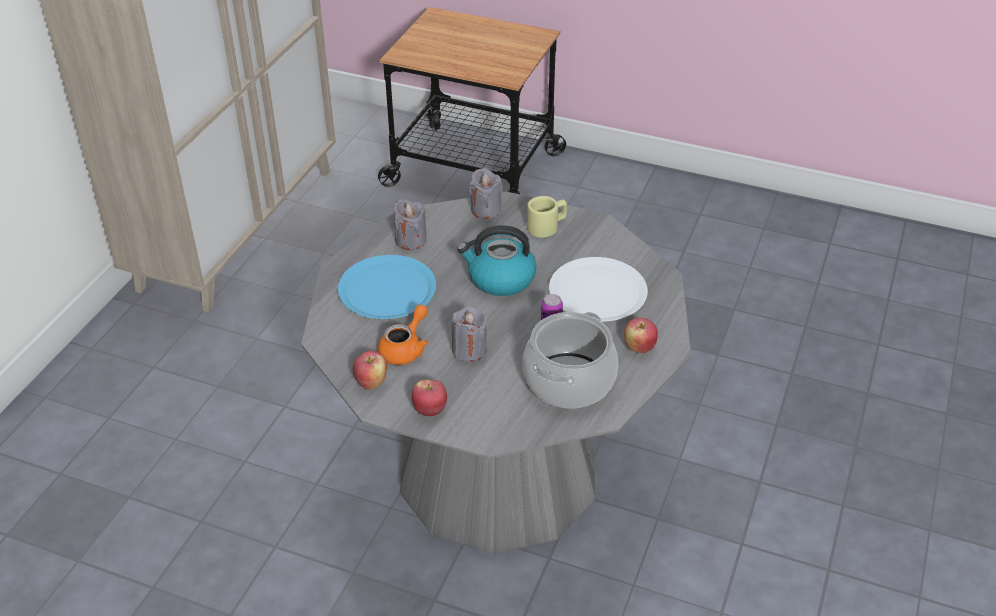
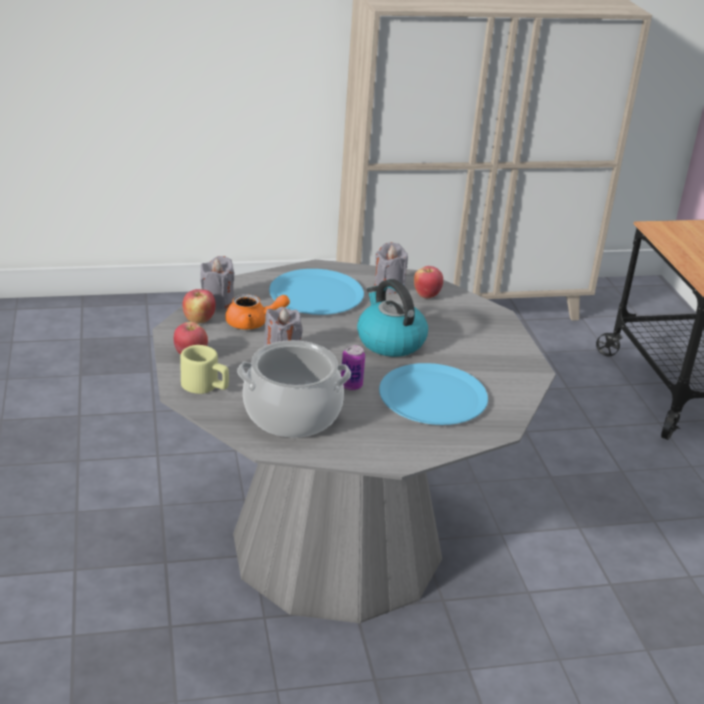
camera: 55 degrees right, 10 degrees down
(486, 210) = (474, 308): grey candle -> grey candle (217, 302)
(547, 226) = (491, 345): beige mug -> beige mug (205, 386)
(597, 291) = (432, 396): white plate -> blue plate
(639, 347) = (378, 441): apple -> apple (426, 295)

